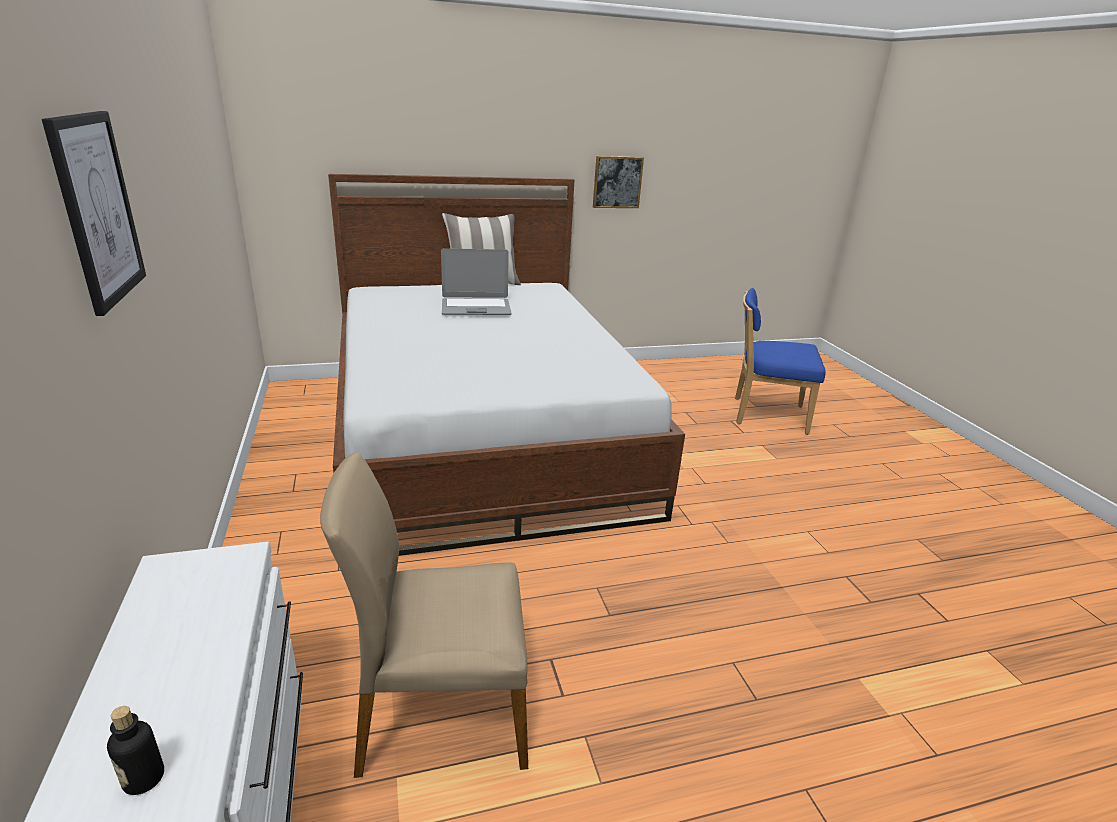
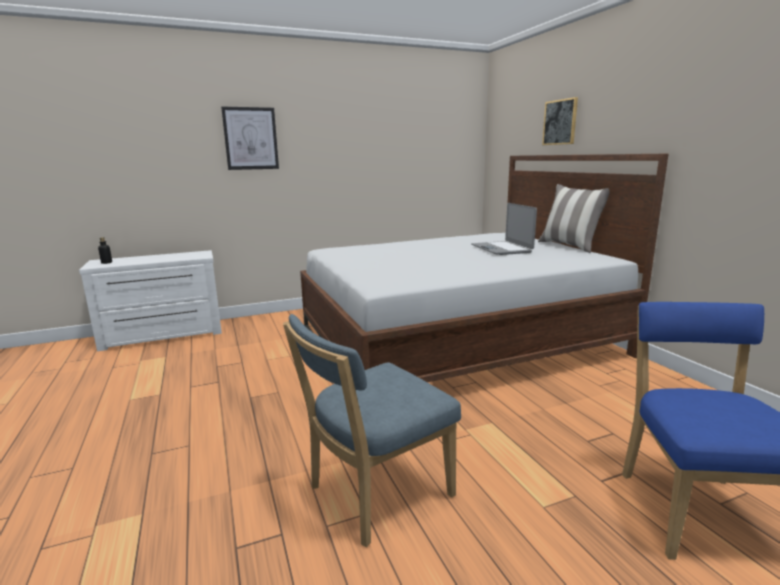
camera: 85 degrees right, 10 degrees down
(441, 710) = (196, 360): beige chair -> none
(617, 182) = (727, 156): picture -> picture (560, 122)
(784, 525) = (374, 494): none -> blue chair

